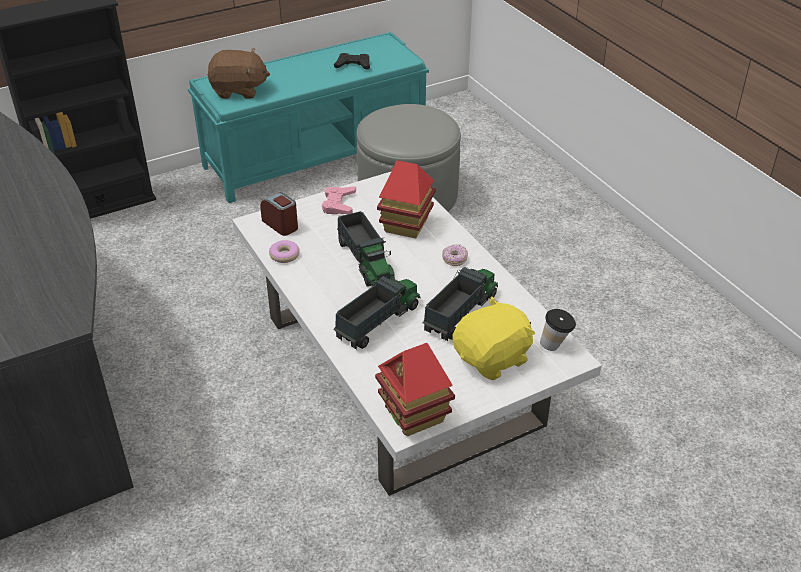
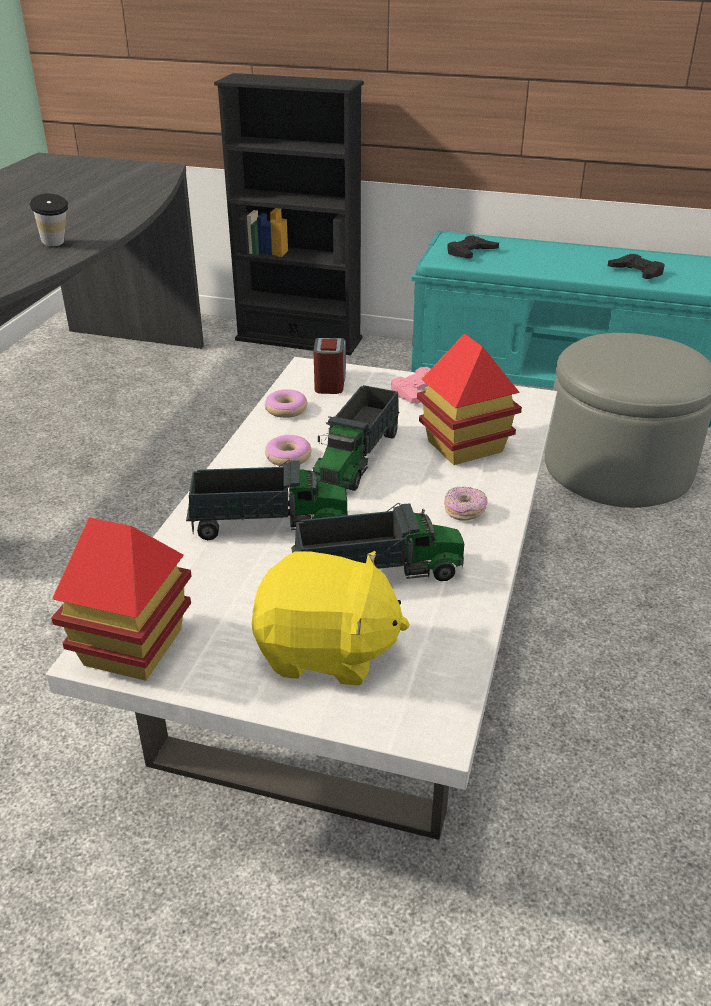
camera: 45 degrees right, 5 degrees down
(239, 91) = (470, 252): brown plush toy -> black game controller
(331, 281) = (288, 457): none -> donut
(555, 346) = (437, 695): cup -> cup (56, 245)

